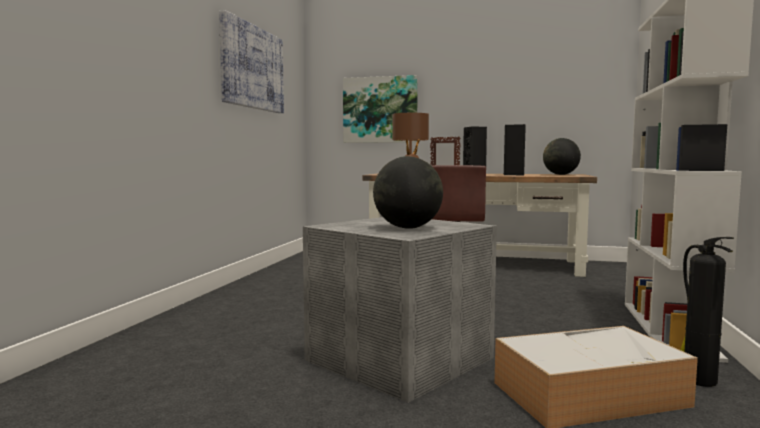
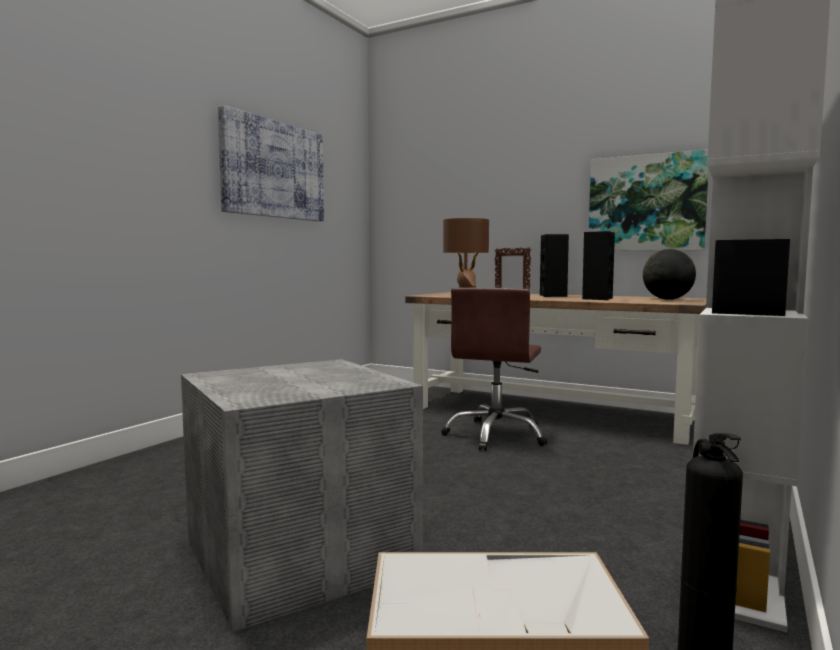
camera: 15 degrees right, 0 degrees up
(380, 110) = (449, 214): picture -> picture (646, 203)
(408, 228) = (291, 384): globe -> none

